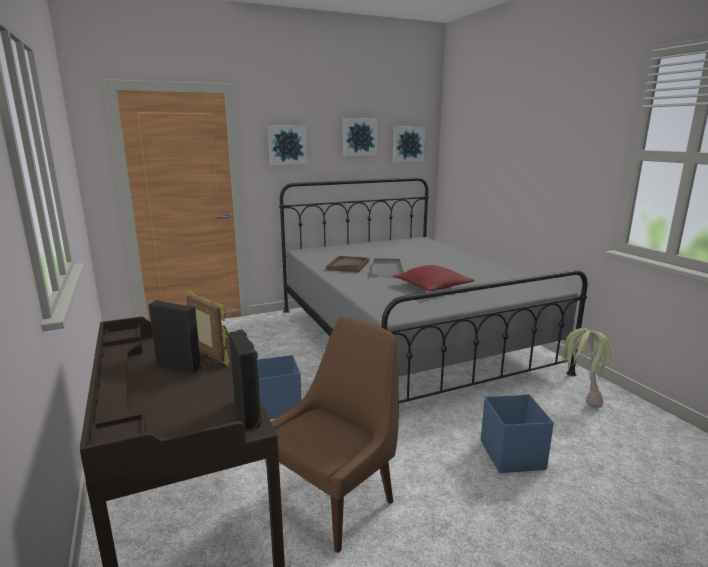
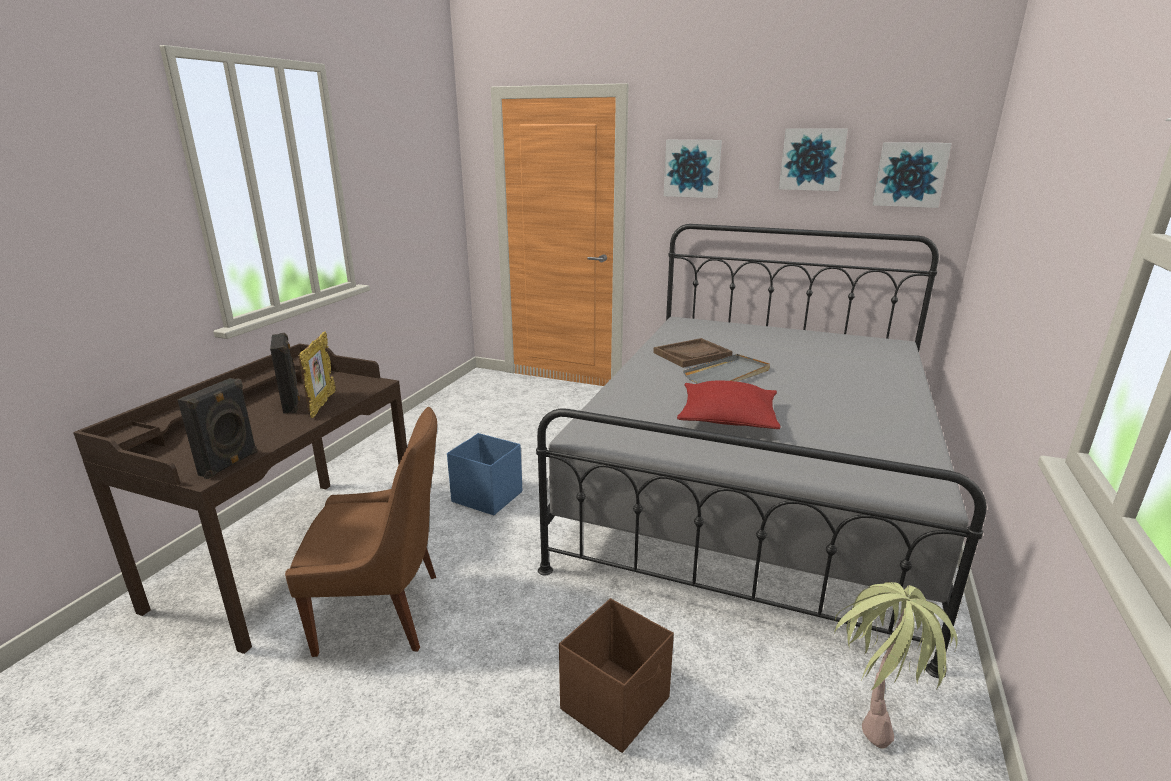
camera: 45 degrees right, 5 degrees up
(512, 454) = (616, 703): blue storage box -> brown storage box

